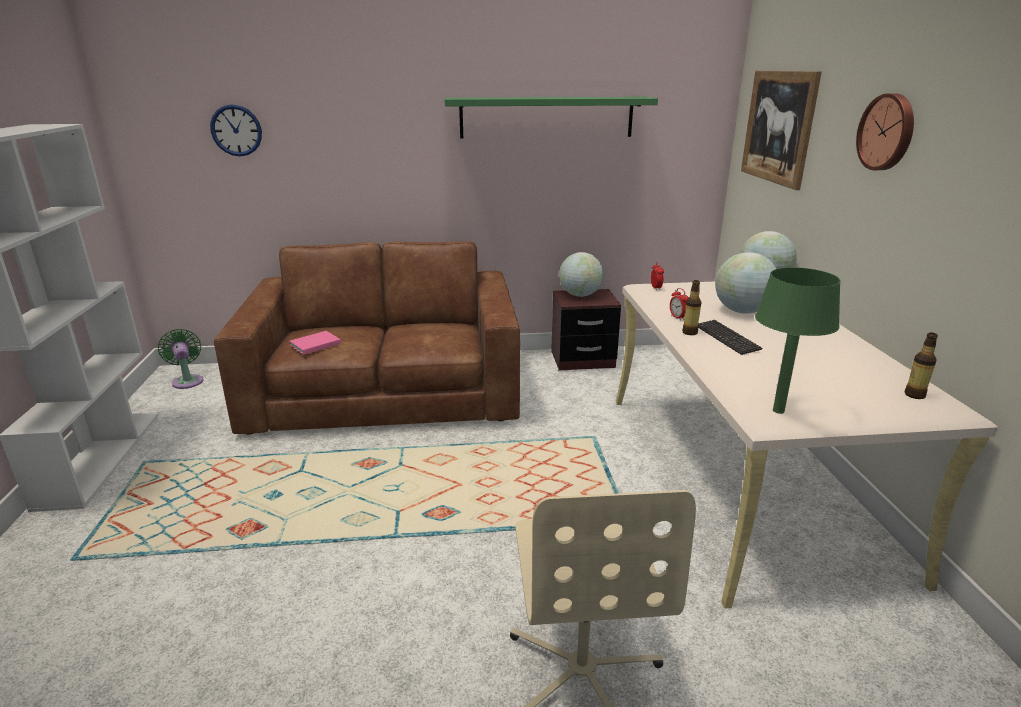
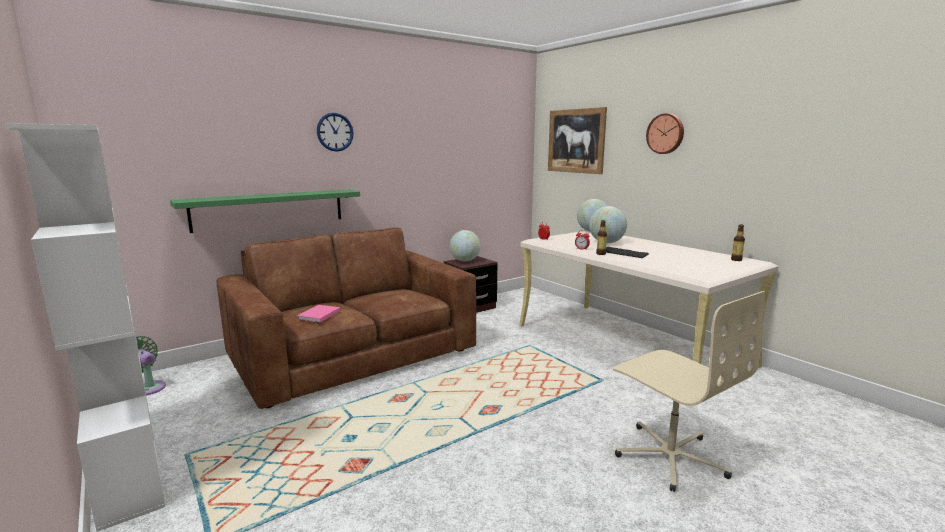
camera: 30 degrees left, 10 degrees down
(236, 130) = (194, 147): wall clock -> wall clock (335, 132)
(547, 117) = (432, 138): green shelf -> green shelf (270, 209)
(777, 410) = (700, 274): green table lamp -> none

